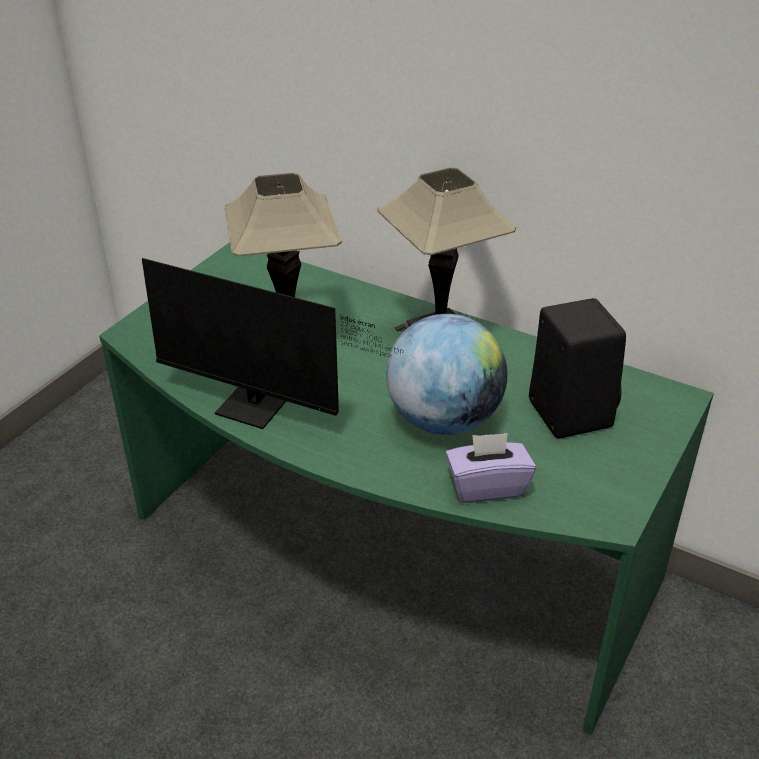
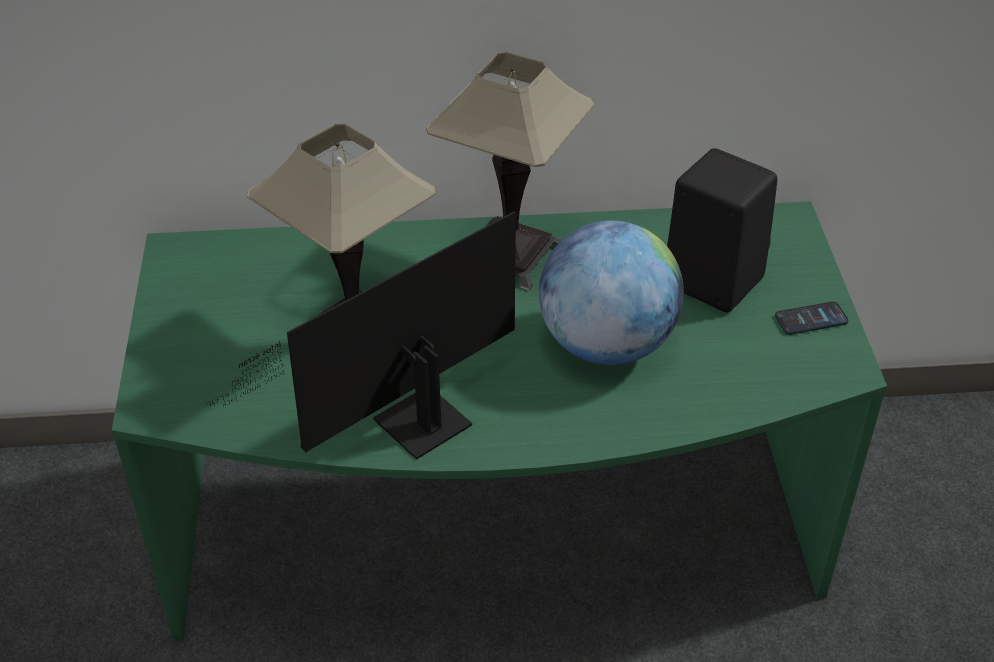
camera: 35 degrees left, 5 degrees up
(260, 410) = (409, 426): monitor -> monitor turned 150 degrees clockwise
(487, 486) = (714, 394): purple tissue box -> none
(621, 472) = (811, 319): none -> phone

